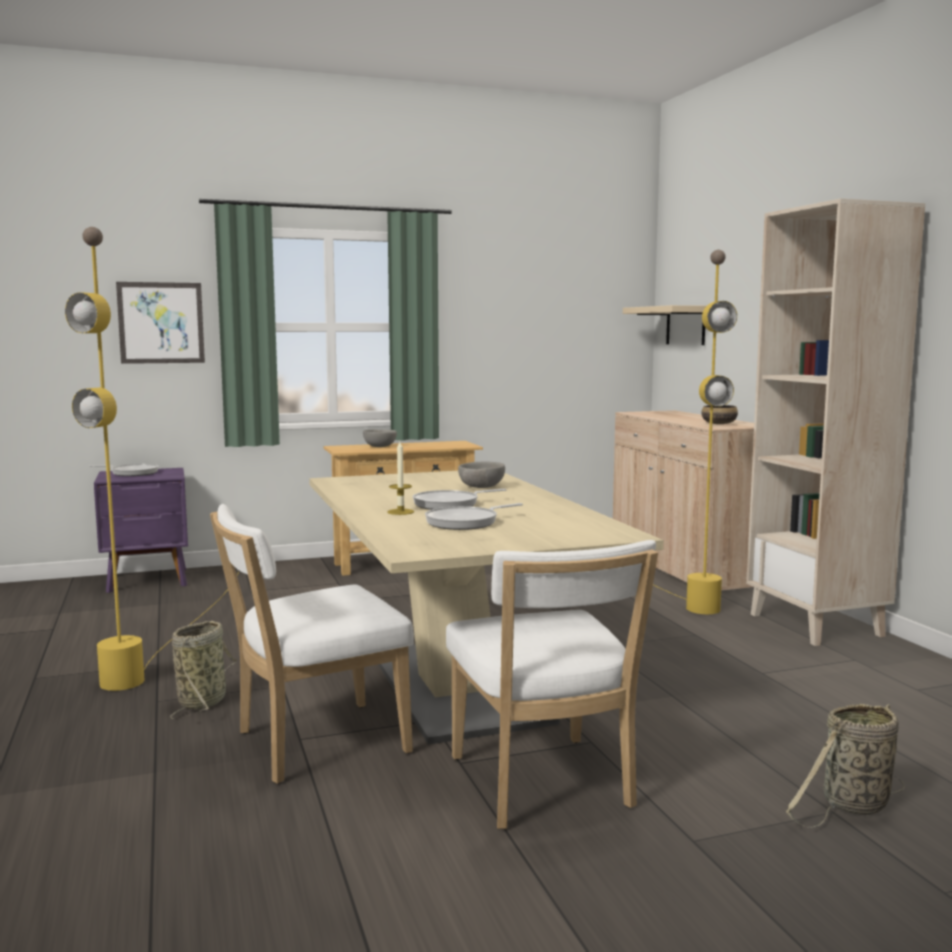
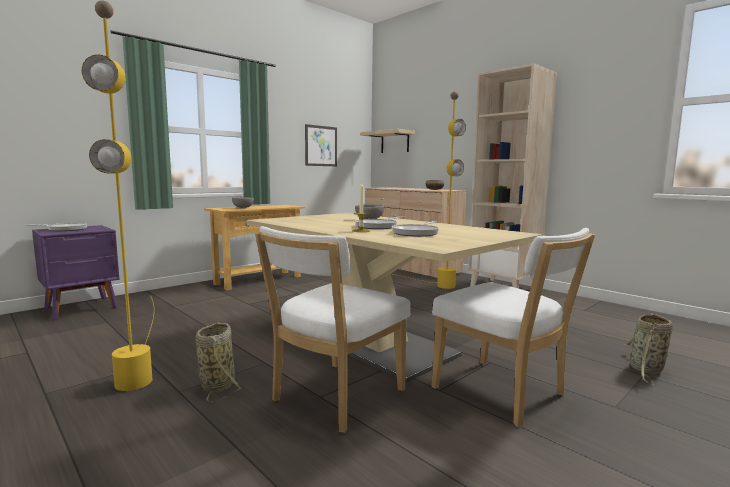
camera: 25 degrees left, 0 degrees up
(161, 323) = (80, 119): picture -> picture (321, 146)

